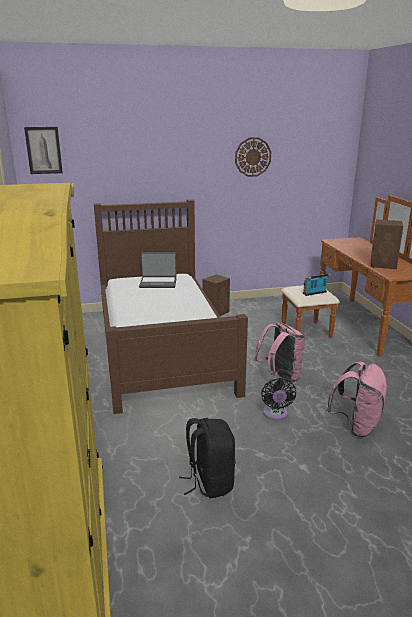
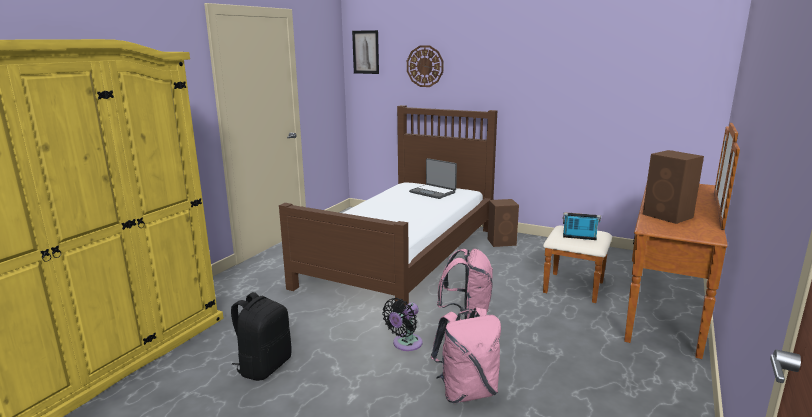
camera: 40 degrees right, 5 degrees down
(253, 157) = (574, 66): wall clock -> wall clock (425, 66)

